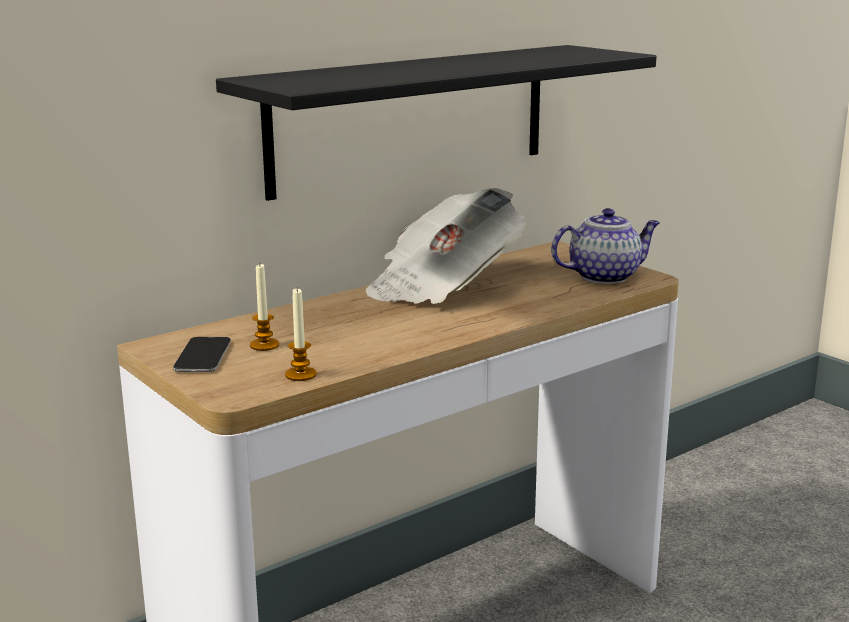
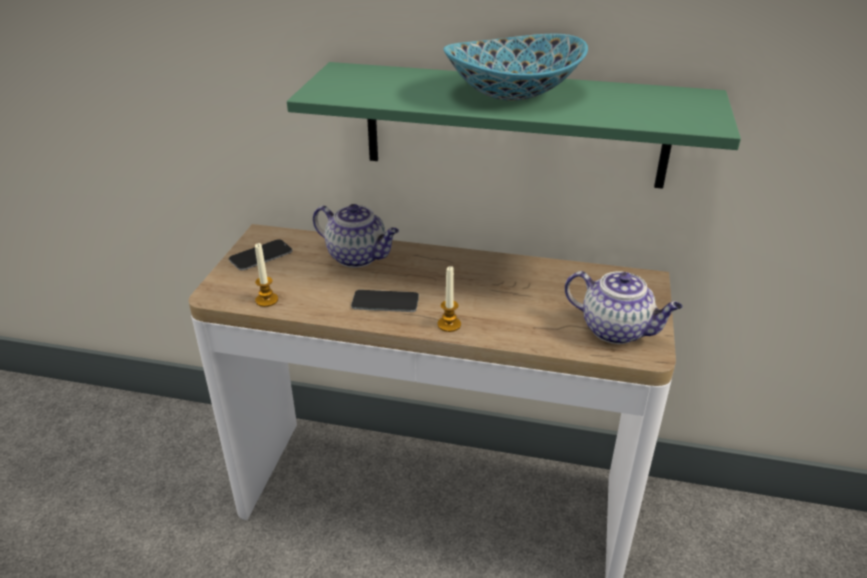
camera: 50 degrees right, 15 degrees up
(264, 345) = (299, 265): candle -> candle (449, 324)
(306, 319) = (358, 257): none -> teapot
(410, 331) = (385, 302): none -> phone
(411, 118) = (514, 125): black shelf -> green shelf
(442, 287) = (485, 274): newspaper -> none
(450, 64) = (512, 92): none -> bowl

